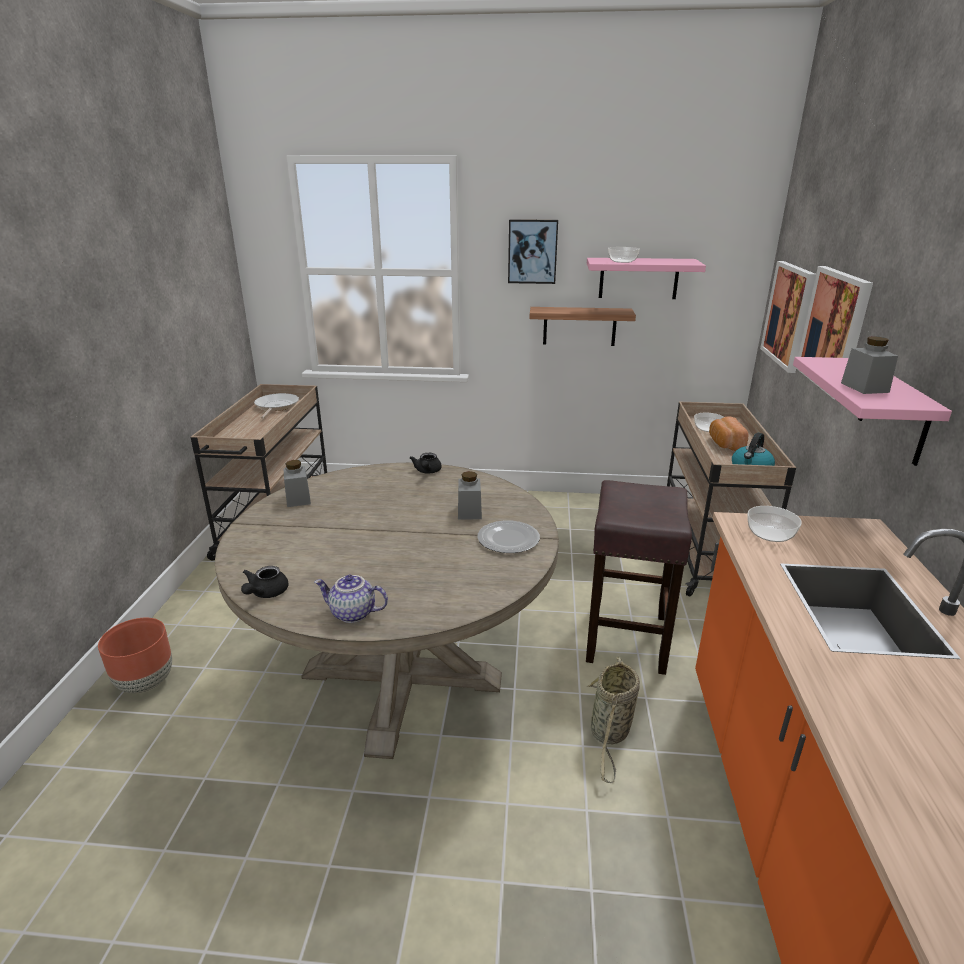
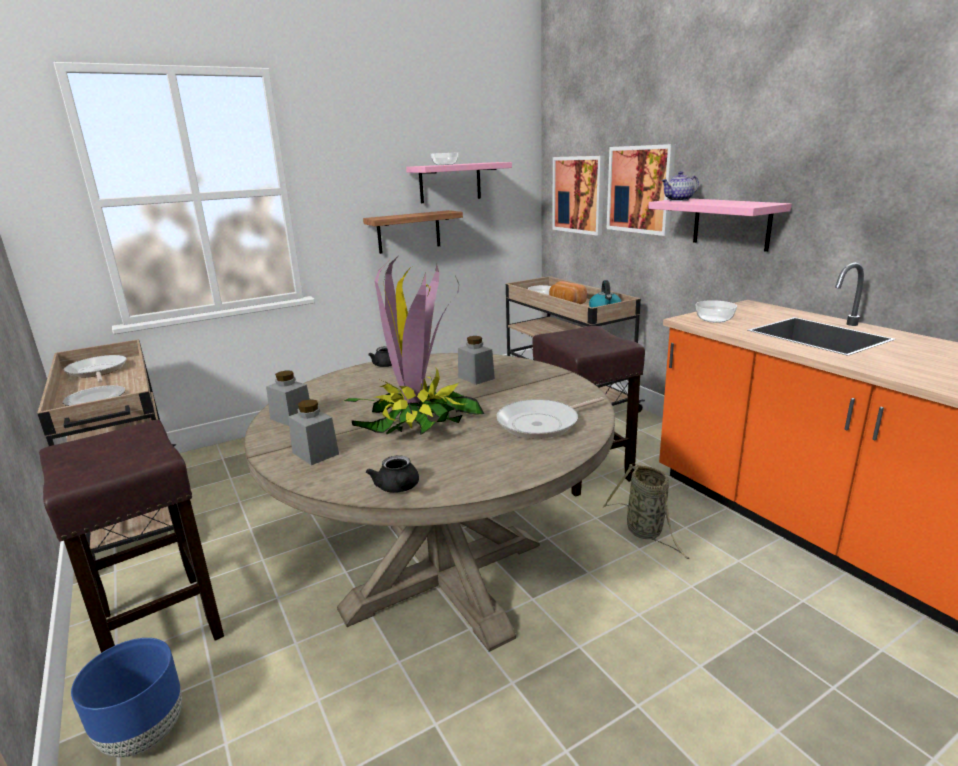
camera: 35 degrees left, 5 degrees down
(146, 682) = (143, 734): brown planter -> blue planter
(214, 613) = (159, 624): none -> brown stool
(352, 614) = (509, 468): teapot -> teapot (679, 200)
(363, 538) = (417, 421): none -> potted plant
(441, 583) = (542, 423): none -> frying pan
(507, 539) = (538, 383): plate -> plate (94, 398)
(532, 251) = (357, 164): picture -> none
(864, 387) = (727, 203): grey jar -> grey jar (315, 453)

